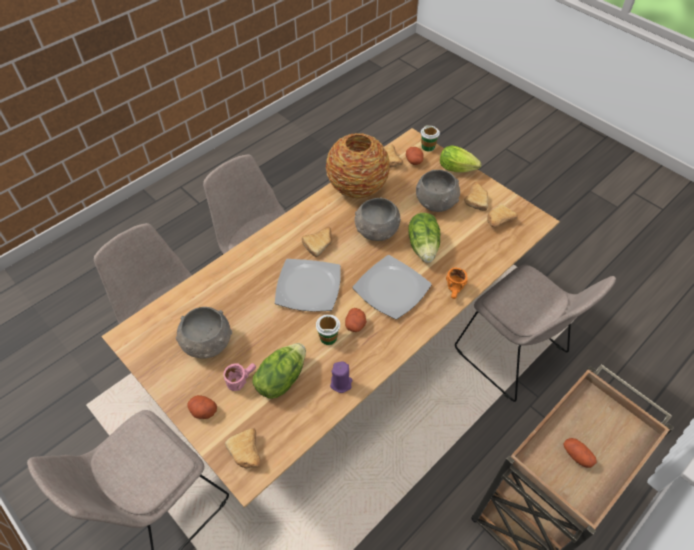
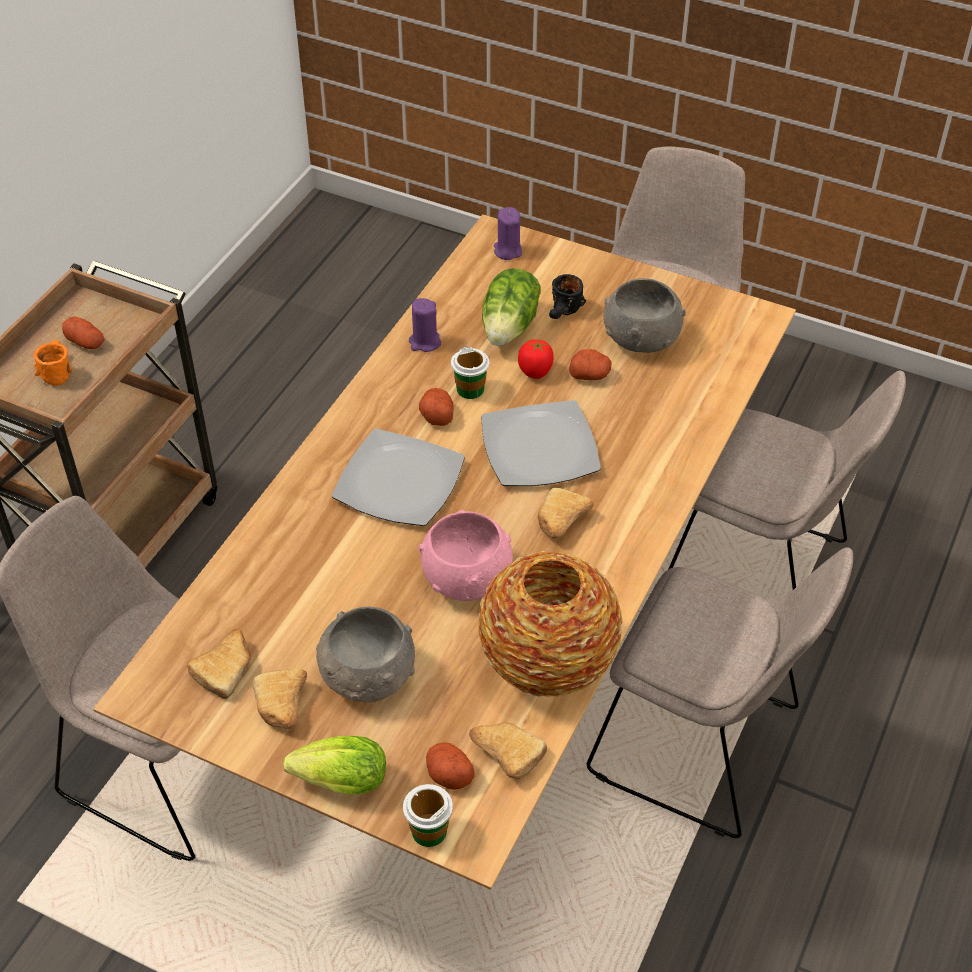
camera: 160 degrees right, 5 degrees down
(203, 411) = (590, 272): potato -> potato (590, 374)
(241, 379) = (564, 313): pink mug -> black mug
(246, 454) = (507, 251): bread -> purple candle
(284, 338) = (535, 372): none -> tomato
(376, 231) = (467, 577): grey bowl -> pink bowl
(424, 246) = (365, 572): lettuce -> none
(455, 291) = (288, 508): orange mug -> orange mug (55, 371)

